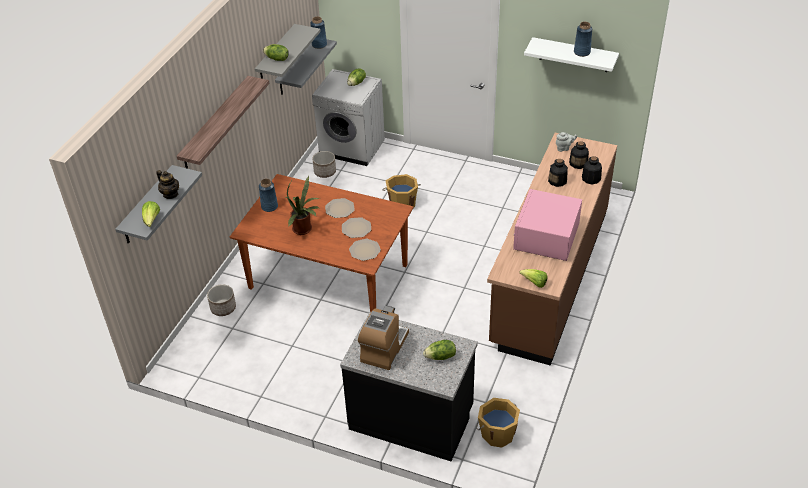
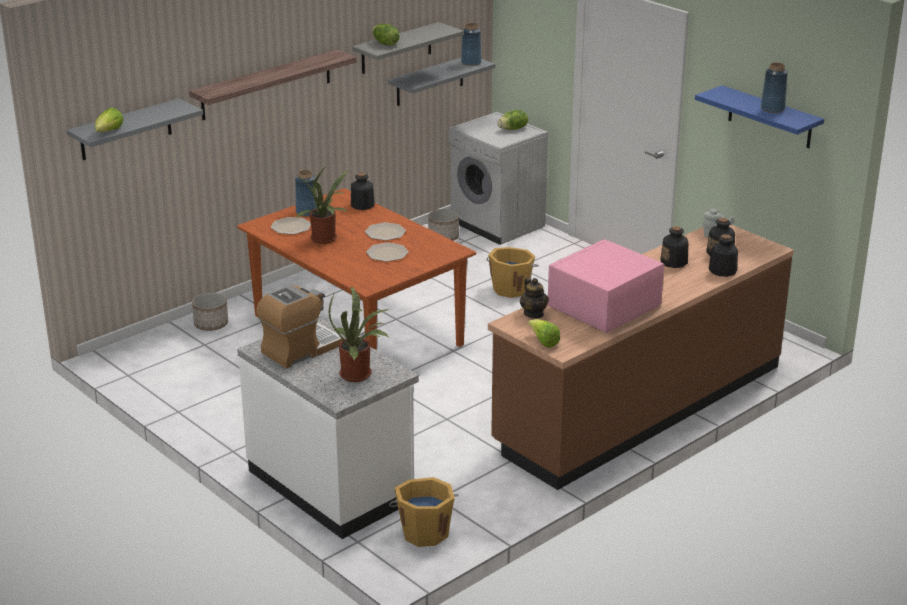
camera: 25 degrees right, 15 degrees down
(170, 194) = (151, 118): teapot -> teapot (534, 314)
(303, 187) = (362, 205): none -> bottle
(365, 250) = (377, 274): plate -> plate (291, 227)
(411, 418) = (332, 485): black counter -> white counter
(440, 357) = (359, 375): lettuce -> potted plant
(574, 55) = (770, 117): white shelf -> blue shelf

